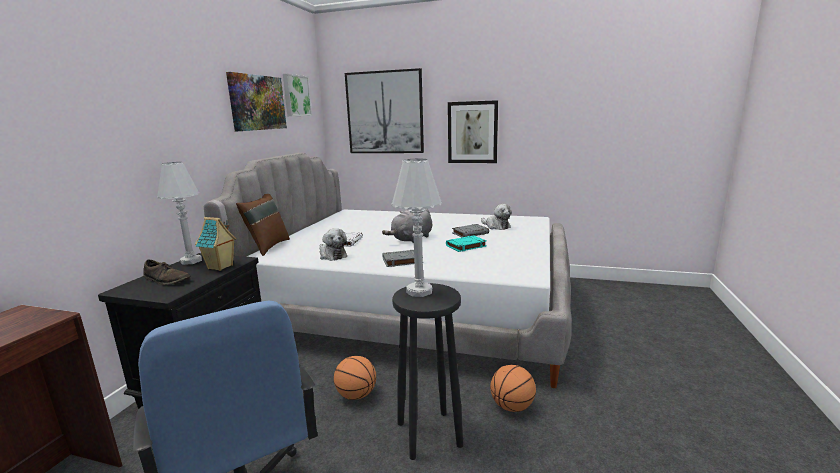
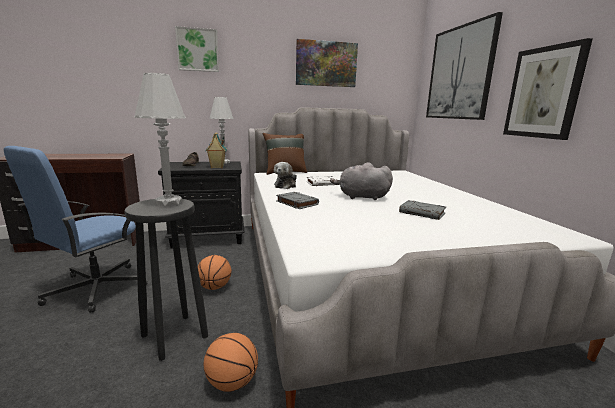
camera: 60 degrees right, 0 degrees up
(296, 96) = (379, 60): picture -> picture (198, 50)
(465, 246) = (373, 217): turquoise book -> none
(496, 226) = (477, 220): plush toy -> none

